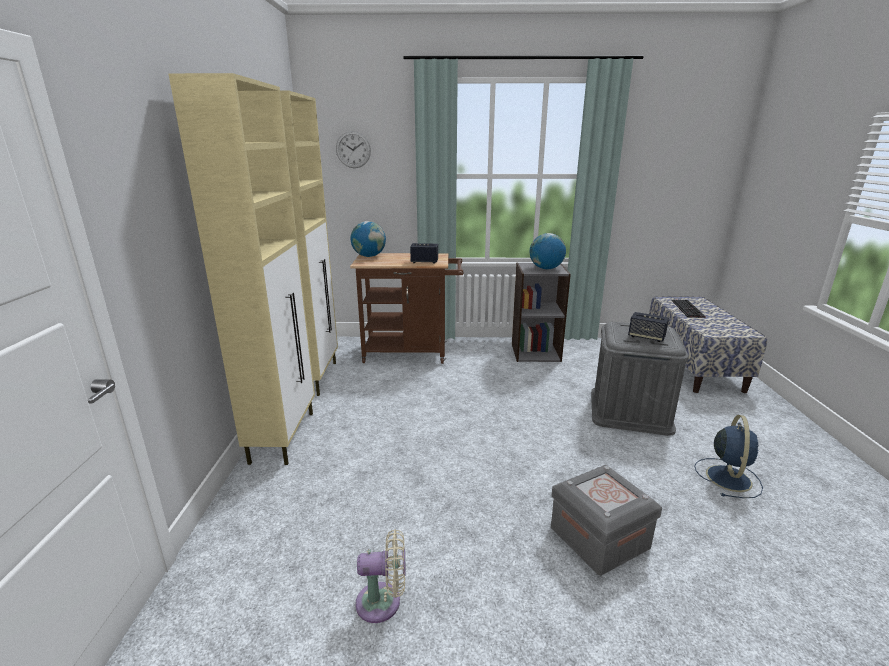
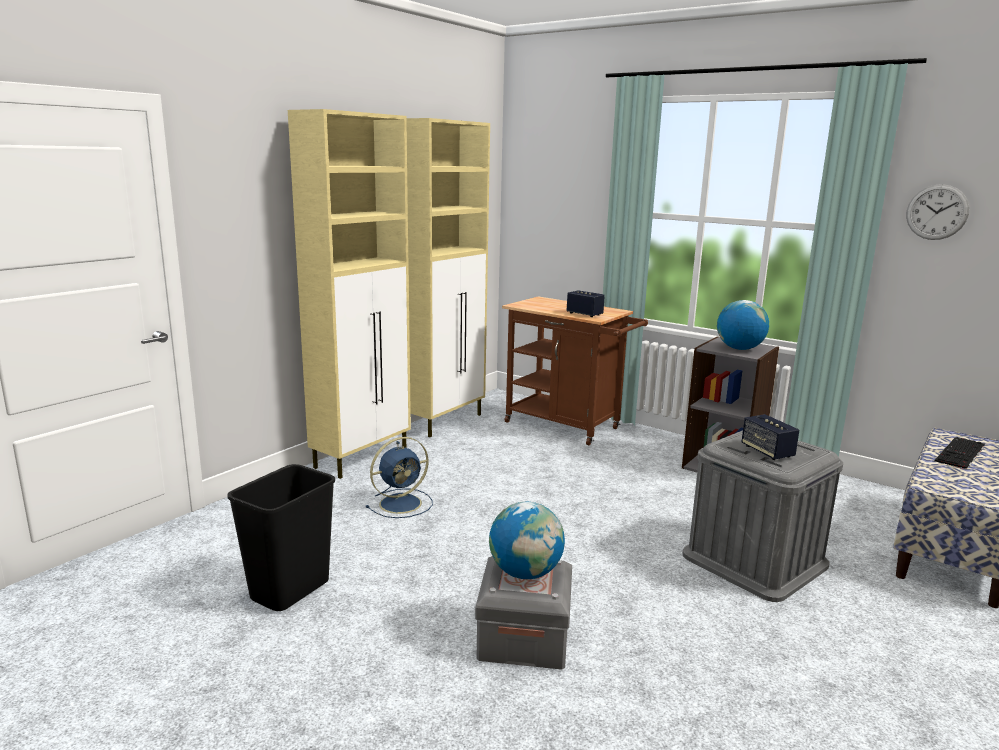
camera: 35 degrees right, 5 degrees down
(353, 149) = (551, 178): wall clock -> wall clock (937, 212)
(369, 256) = (539, 300): globe -> globe (525, 573)
(383, 602) = (290, 590): beige fan -> black trash can
(728, 477) = (777, 666): blue fan -> blue fan (402, 503)

